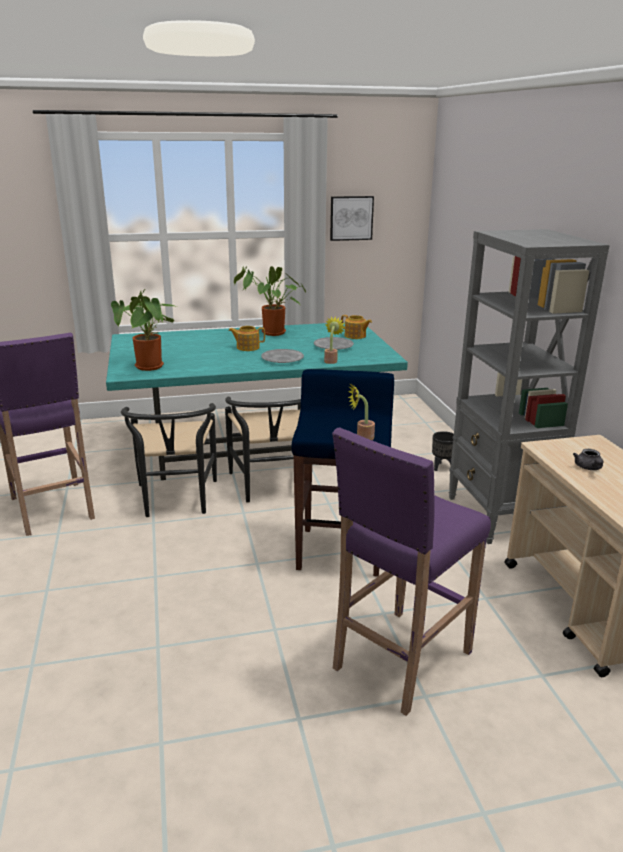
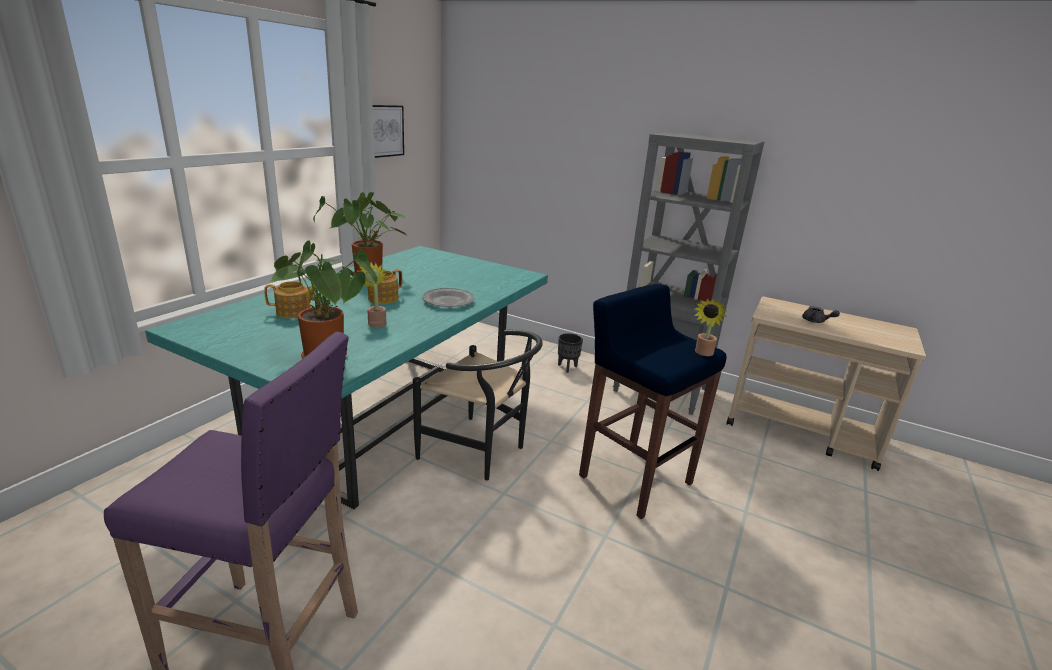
camera: 50 degrees left, 0 degrees up
(176, 501) = (418, 523): black chair -> none
(331, 360) = (494, 290): potted plant -> potted plant (376, 322)
(333, 346) = (459, 275): grey plate -> none
(355, 336) = (452, 261): teapot -> teapot (294, 312)
(400, 661) = (817, 542): purple stool -> none

